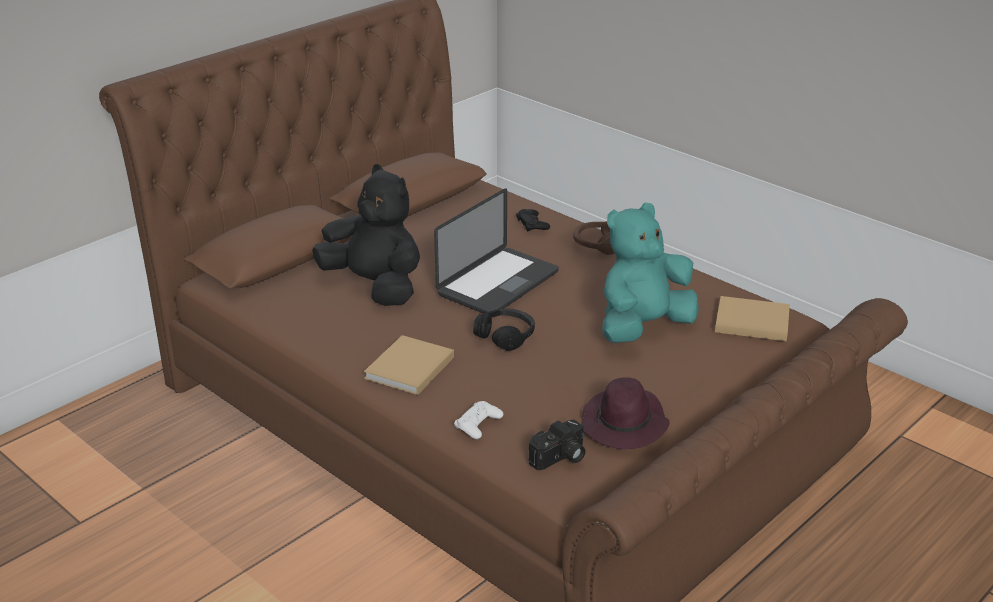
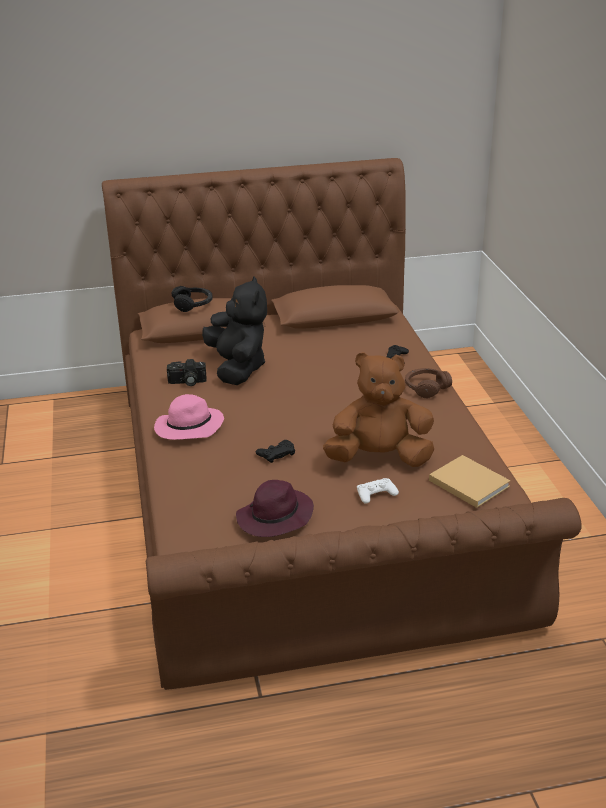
camera: 35 degrees right, 0 degrees up
(408, 369) = (188, 428): beige book -> pink hat
(478, 424) = (183, 479): white game controller -> white game controller (376, 494)
(498, 283) = (317, 392): laptop -> none
(505, 336) = (274, 429): black headphones -> black headphones (193, 305)
(543, 360) = (276, 454): none -> black game controller
(560, 458) = (203, 522): camera -> camera (187, 382)
(643, 328) = (379, 458): turquoise plush toy -> brown plush toy

